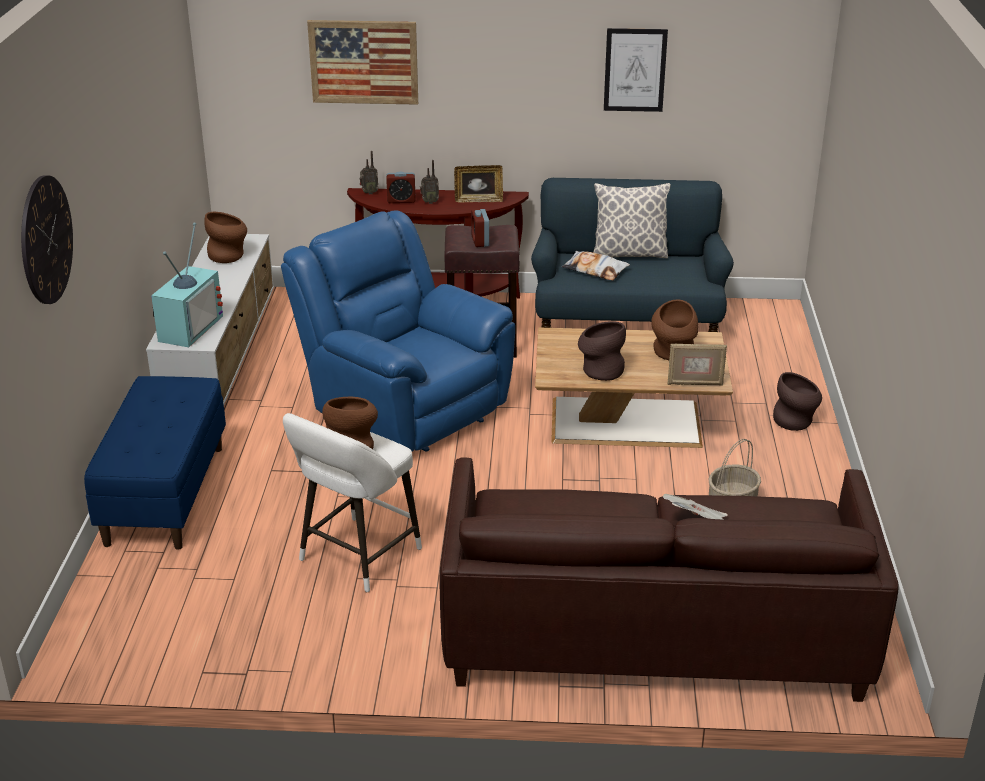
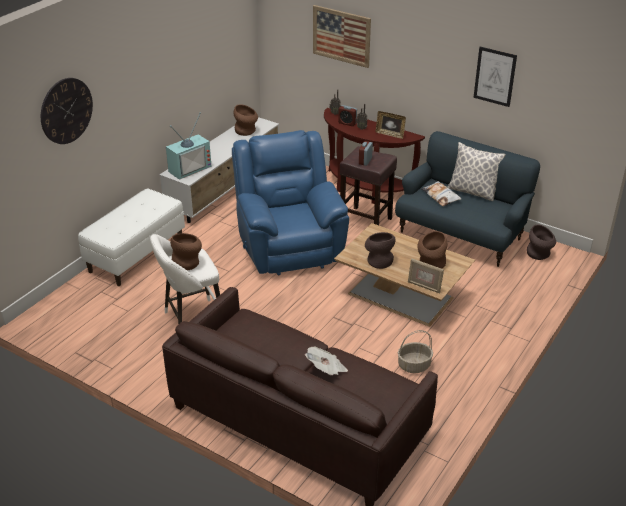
camera: 30 degrees right, 5 degrees up
(165, 494) = (136, 254): blue bench -> white bench
(795, 422) = (502, 331): brown vase -> brown vase (539, 255)

